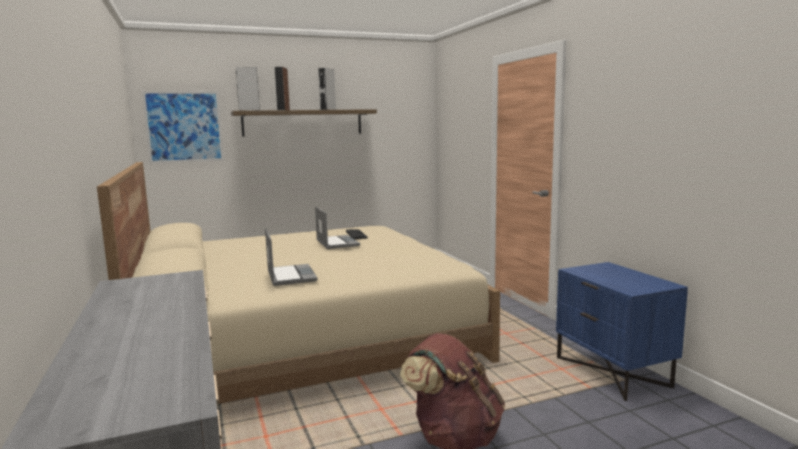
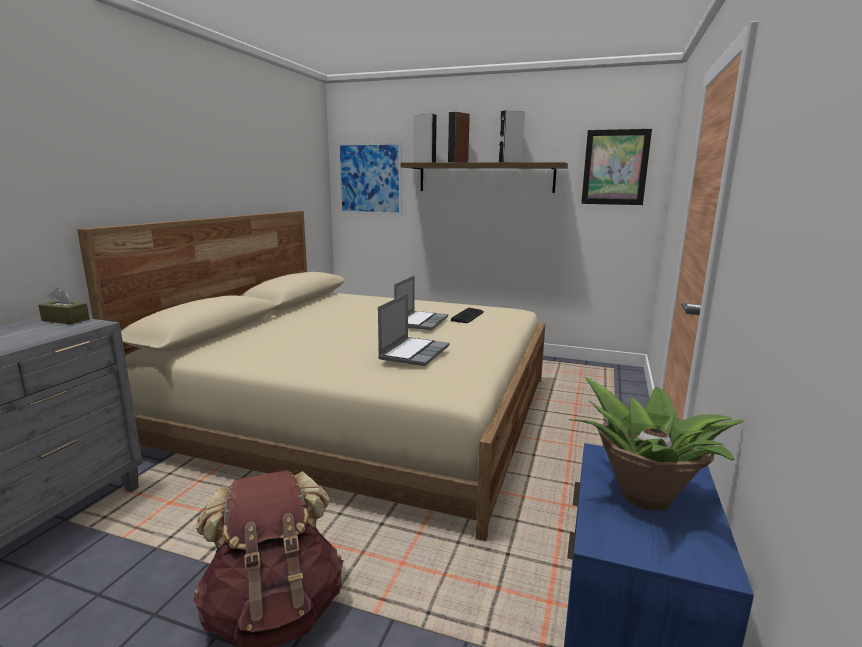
camera: 40 degrees right, 5 degrees up
(141, 279) = (65, 320): none -> brown tissue box
(290, 276) = (289, 347): laptop -> laptop (414, 352)
(401, 113) = (615, 167): none -> picture
(613, 275) = (646, 494): none -> potted plant

